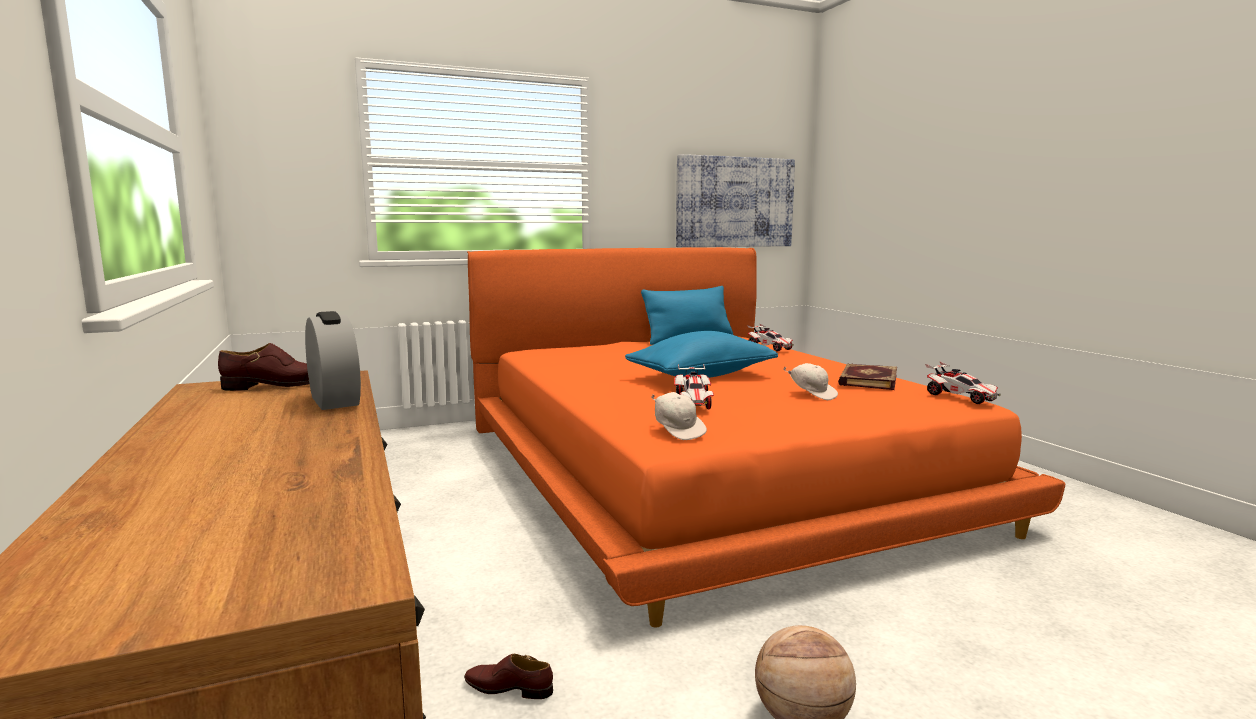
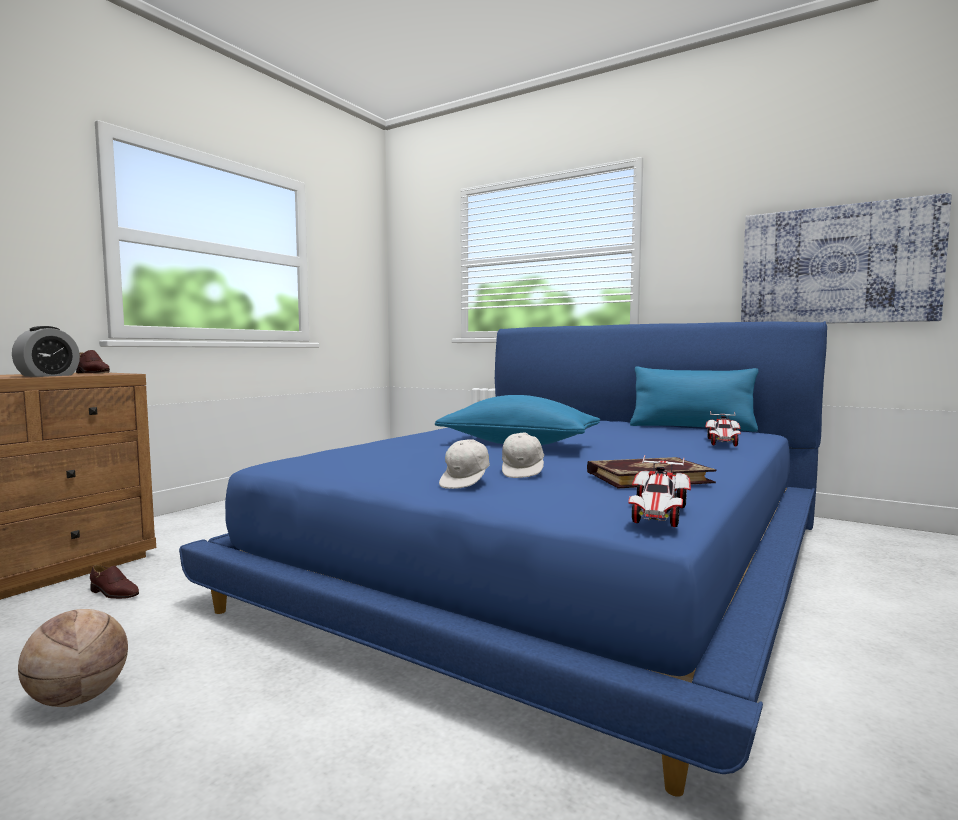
camera: 55 degrees right, 5 degrees down
(509, 688) = (114, 593): brown shoe -> brown shoe turned 135 degrees clockwise
(678, 431) = (306, 460): white cap -> white cap (466, 482)
(694, 402) = (391, 449): toy car -> none
(703, 471) = (558, 558): orange bed -> blue bed

